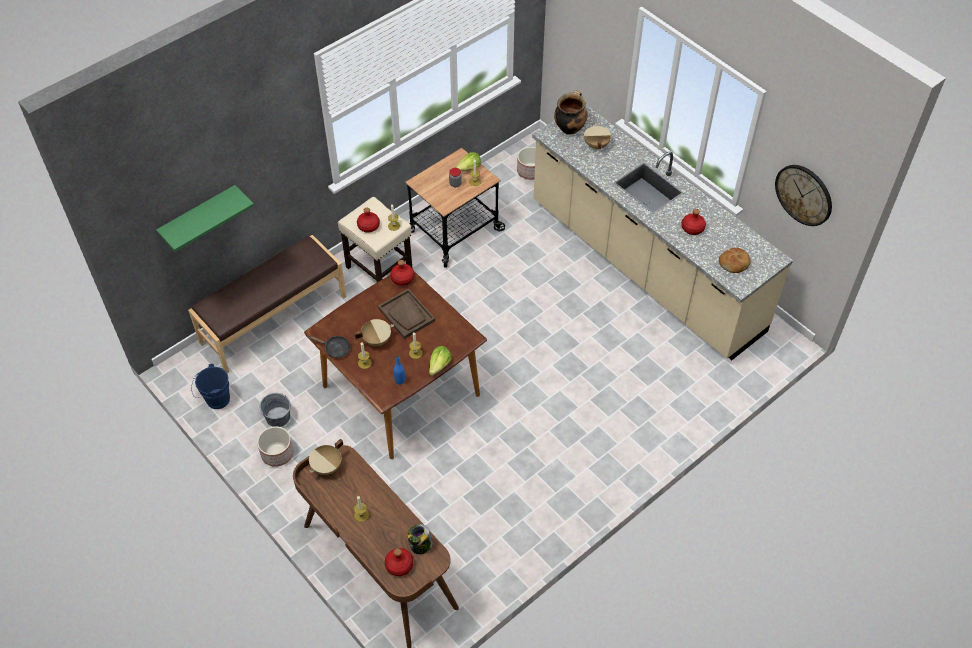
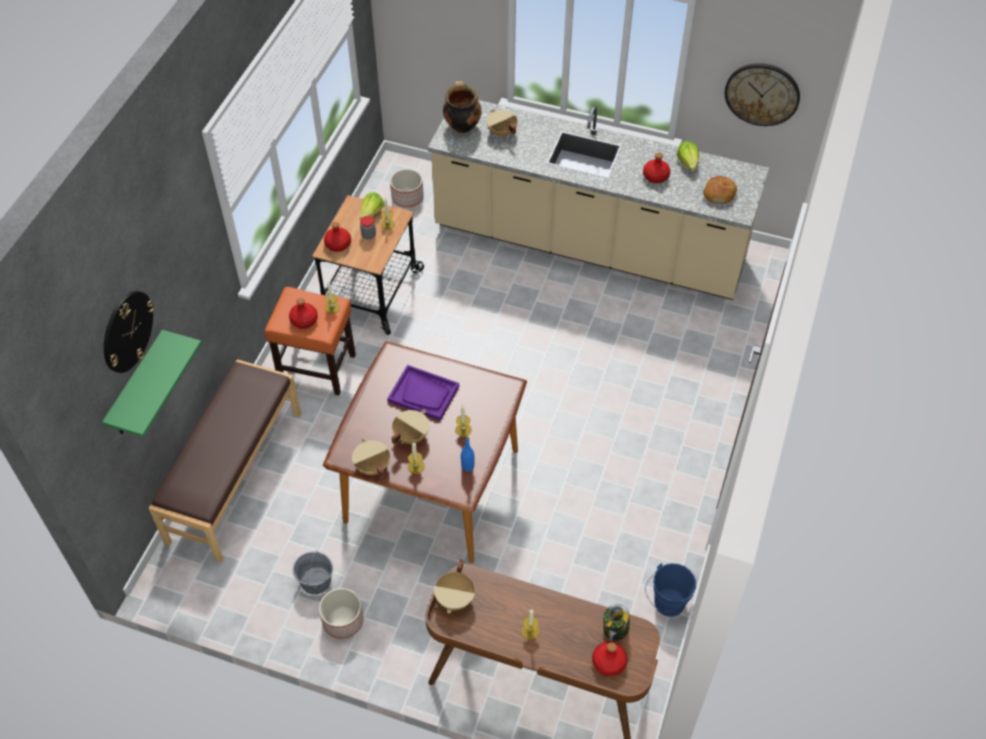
camera: 30 degrees left, 0 degrees up
(197, 174) = (127, 331): none -> wall clock
(215, 399) = (228, 598): blue bucket -> blue bucket (666, 605)
(335, 349) = (372, 467): black frying pan -> beige cooking pot
(380, 269) = (318, 368): beige stool -> orange stool
(402, 279) = (391, 358): red bottle -> red bottle (338, 244)
(406, 314) = (424, 393): brown tray -> purple tray
(439, 365) = (498, 430): lettuce -> lettuce (688, 163)

